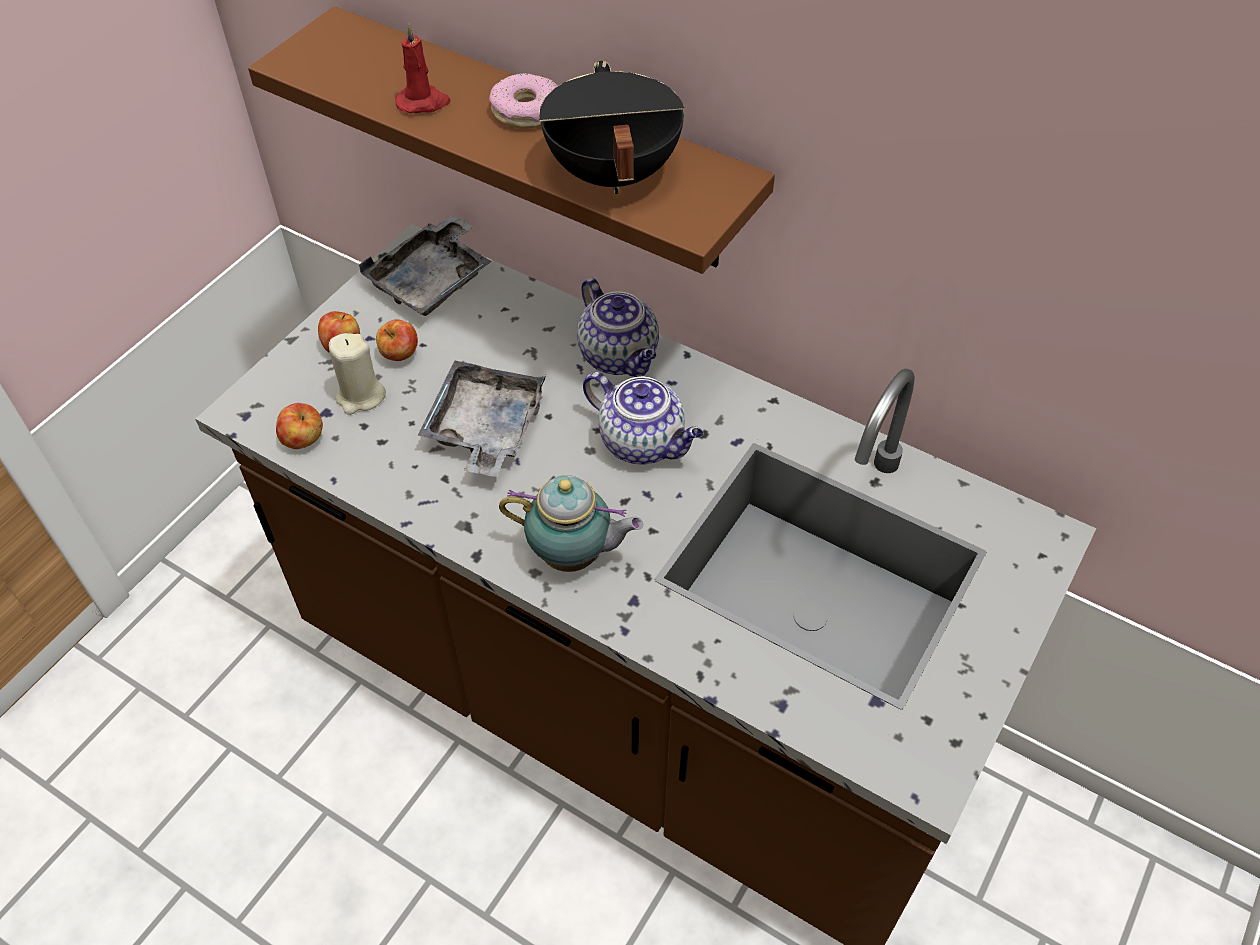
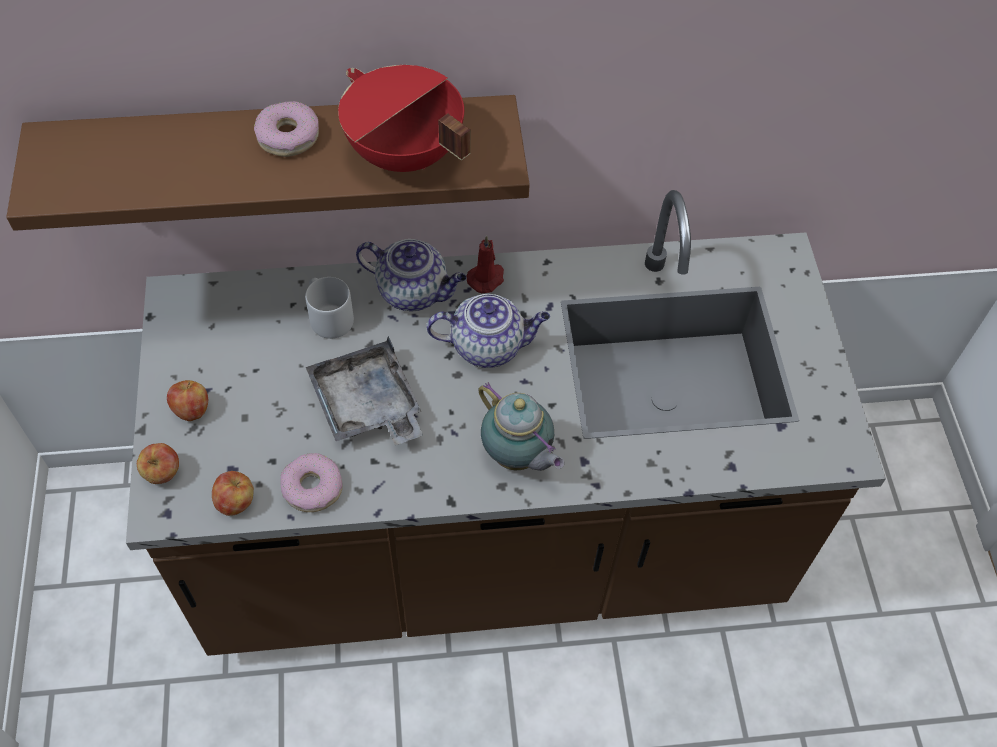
camera: 40 degrees left, 5 degrees up
(360, 396) = (246, 440): beige candle -> none
(374, 468) = (313, 487): none -> donut
(400, 355) = (246, 389): apple -> apple (163, 473)
(423, 102) = (198, 171): red candle -> red candle (486, 278)
(432, 281) = (212, 314): grey tray -> none
(524, 337) = (329, 317): none -> grey mug
(574, 556) = (517, 457): teapot -> teapot turned 75 degrees clockwise
(610, 174) = (403, 155): black cooking pot -> red cooking pot

